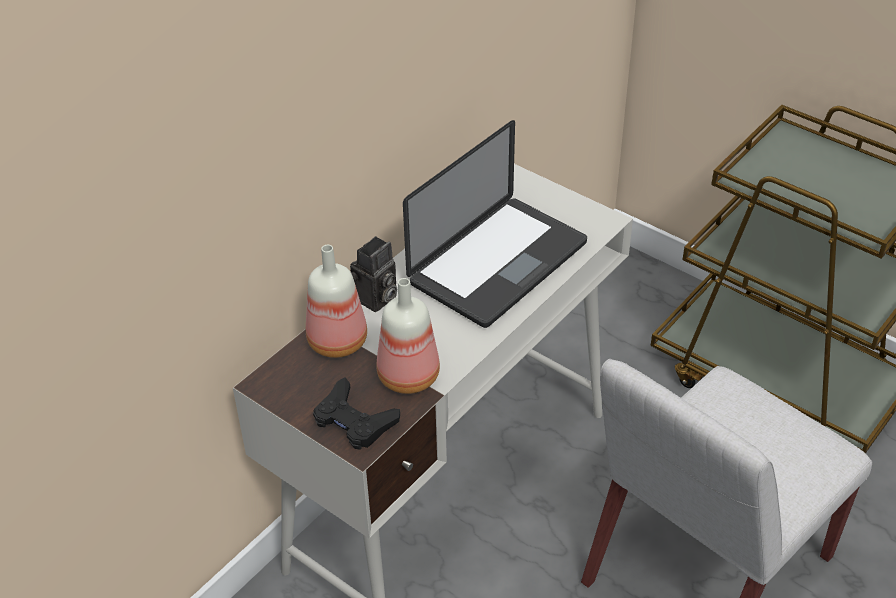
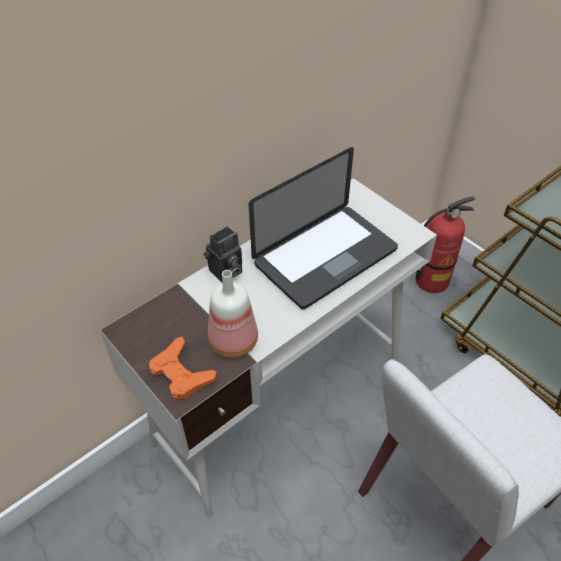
camera: 10 degrees right, 5 degrees up
(337, 340) = (188, 302): bottle -> none
(354, 421) = (181, 373): black game controller -> orange game controller
(629, 299) = (431, 281): none -> fire extinguisher

